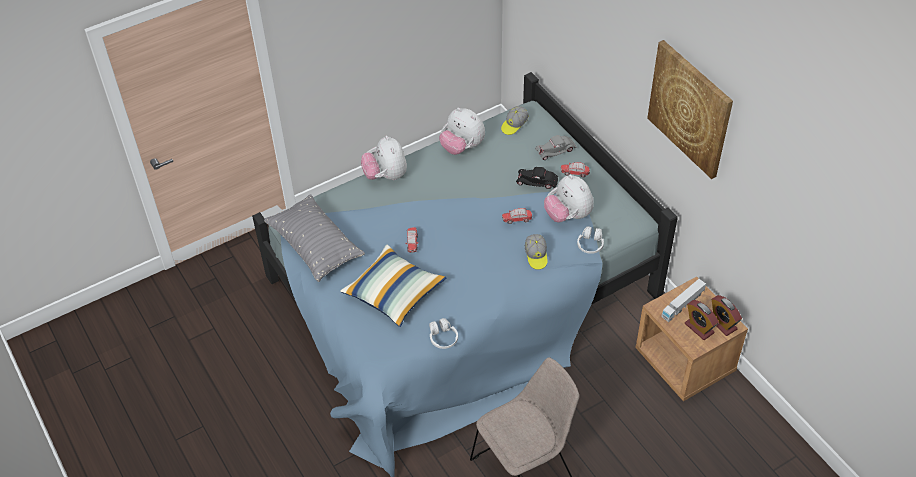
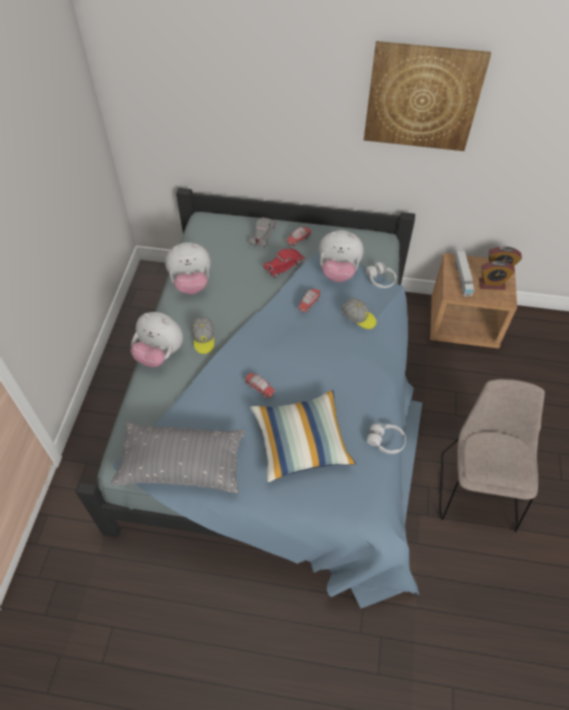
camera: 50 degrees left, 5 degrees up
(514, 125) = (208, 238): cap -> cap (204, 339)
(537, 181) = (284, 264): black toy car -> red toy car

